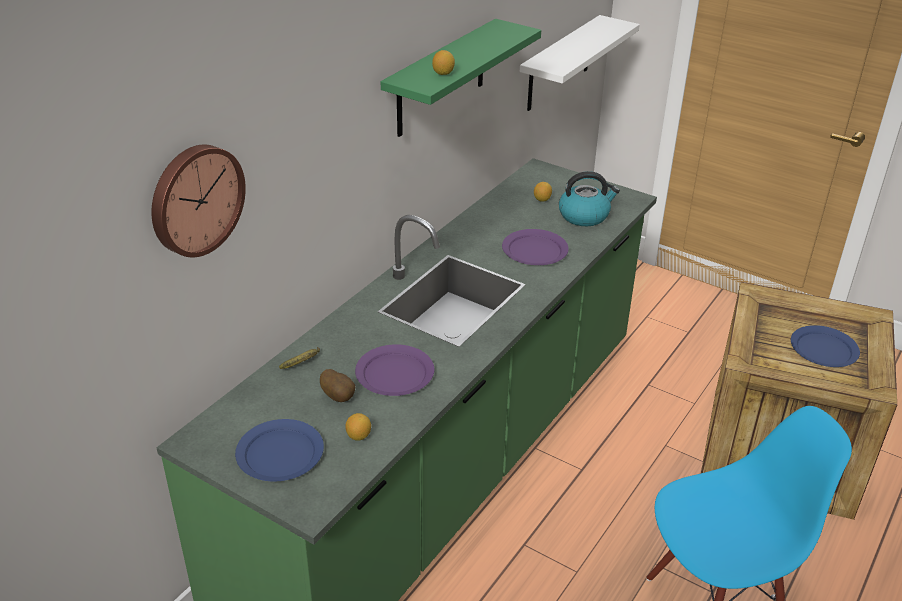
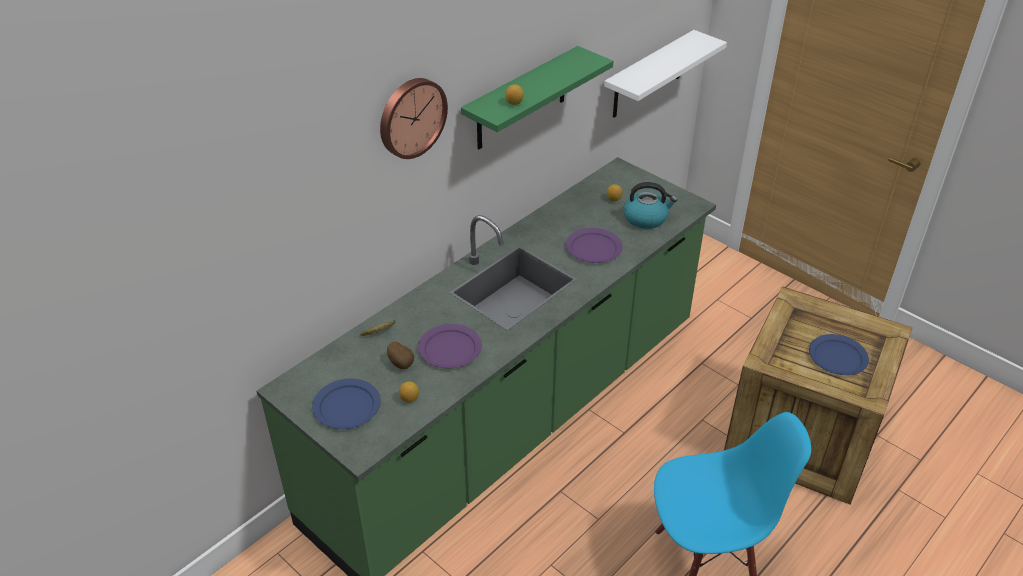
camera: 10 degrees right, 5 degrees up
(195, 199) = (291, 208): wall clock -> wall clock (411, 117)

